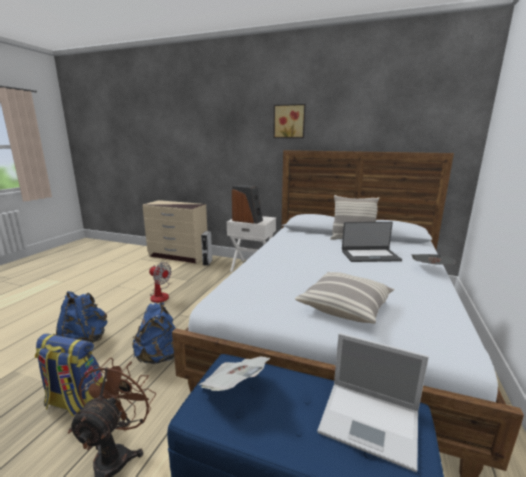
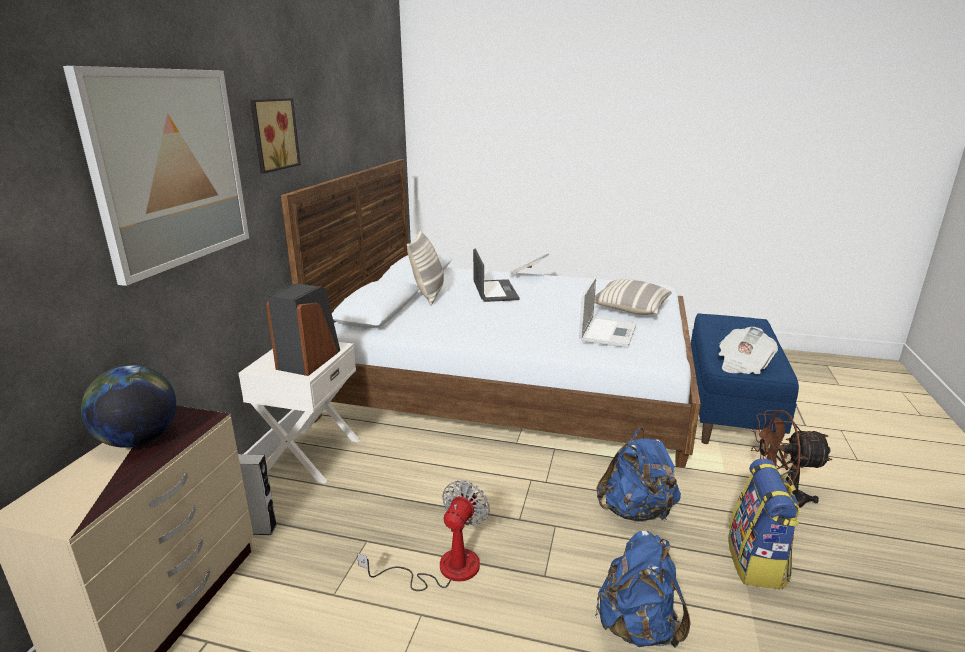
camera: 95 degrees left, 5 degrees up
(183, 204) = (138, 440): none -> globe
(227, 129) = (170, 169): none -> picture
(371, 422) = (727, 327): laptop -> laptop (608, 332)

